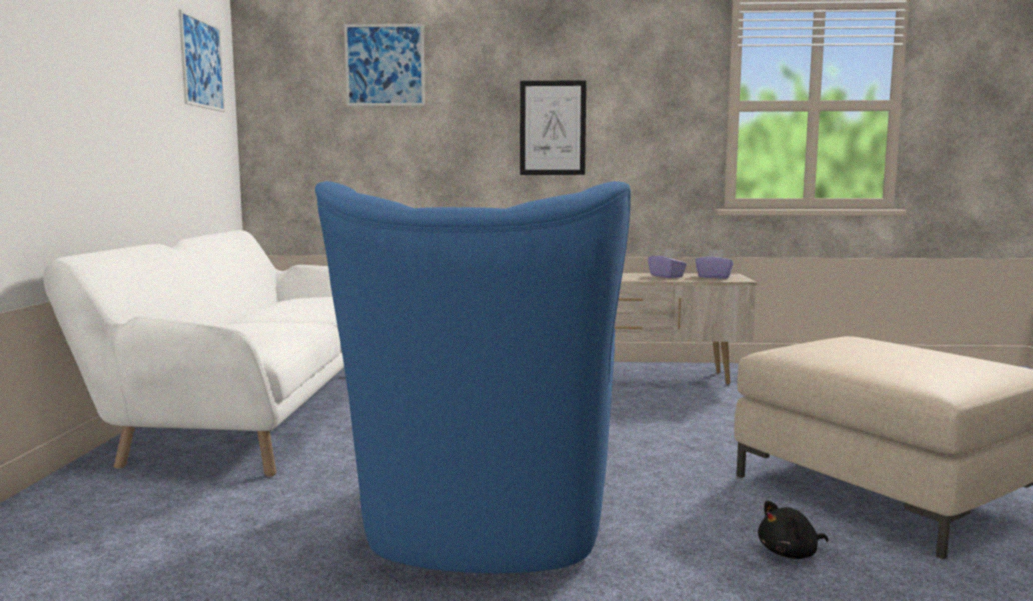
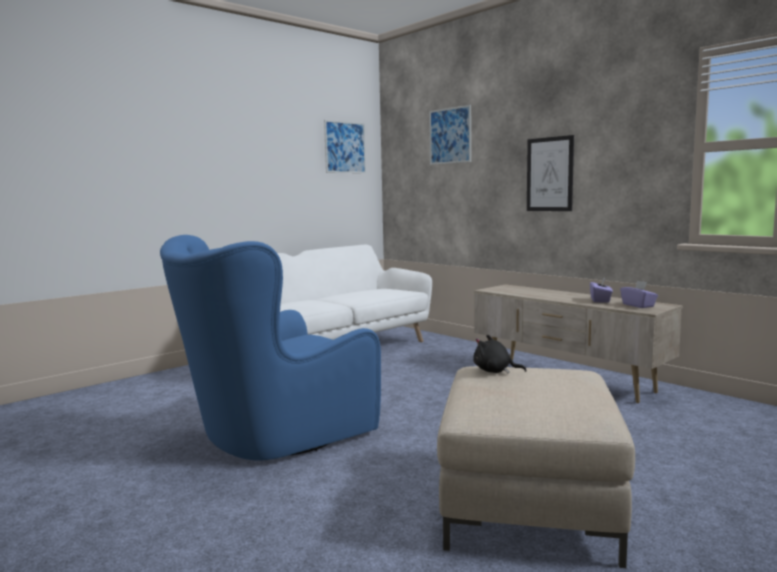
camera: 45 degrees right, 0 degrees up
(790, 553) = (368, 504): black plush toy -> black plush toy (495, 371)

